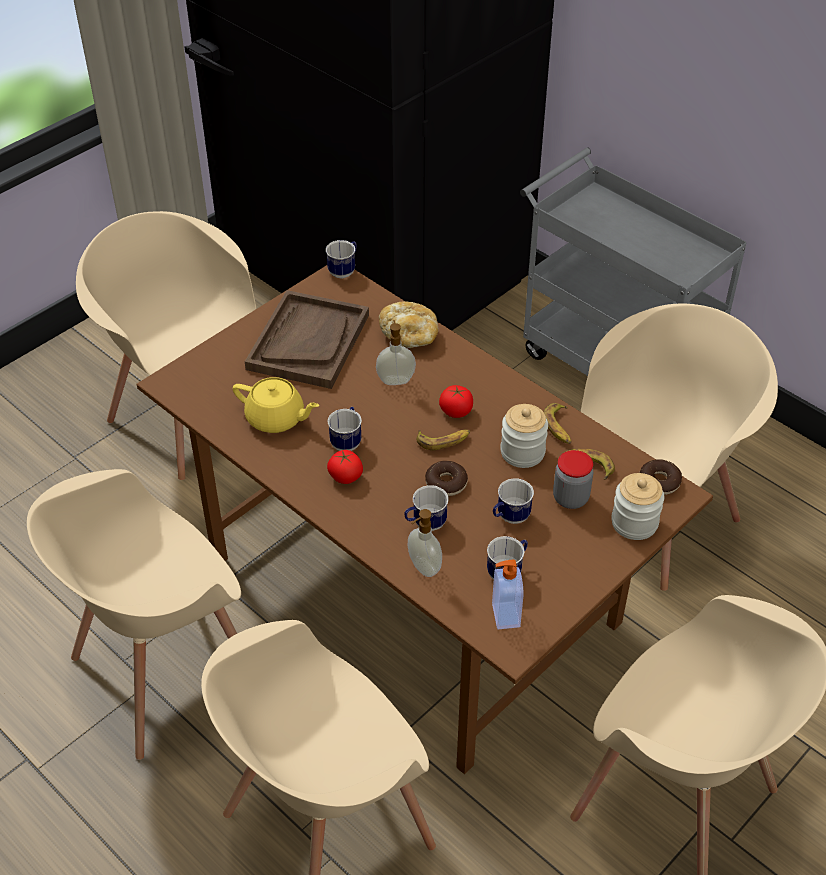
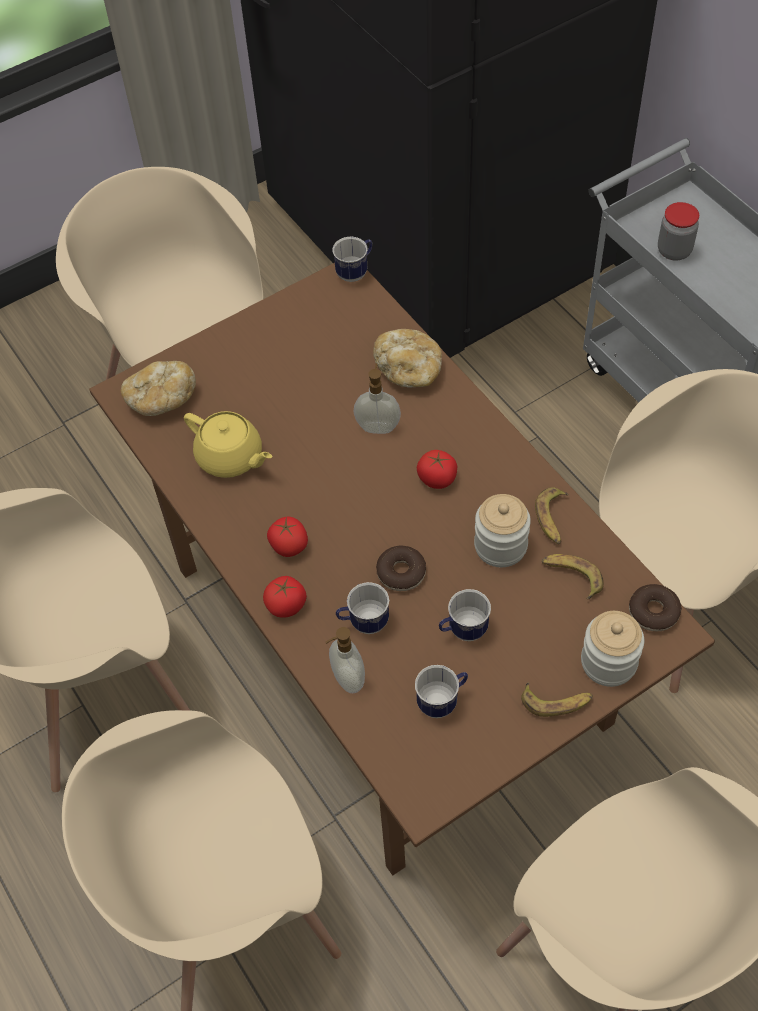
camera: 15 degrees right, 10 degrees up
(203, 383) = (161, 399): none -> bread
(308, 341) = (291, 361): brown tray -> none
(347, 441) = (302, 499): mug -> none
(355, 521) = (286, 605): none -> tomato
(443, 440) = (412, 515): banana -> banana (556, 702)
(504, 615) = (423, 758): soap dispenser -> none
(570, 498) = (541, 616): jar -> jar (674, 251)

